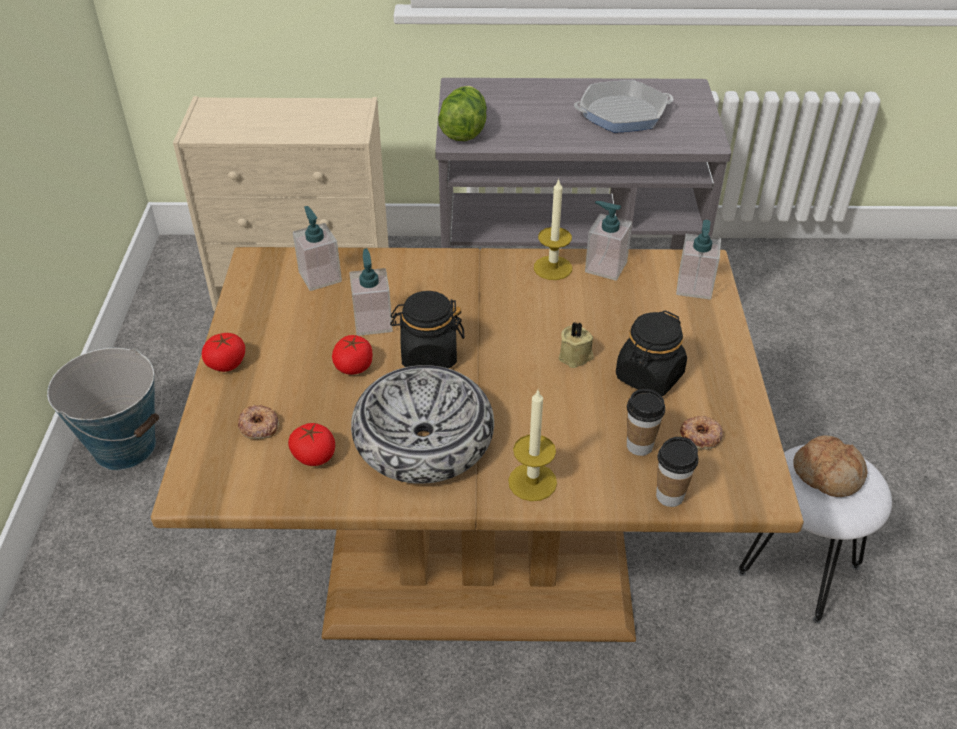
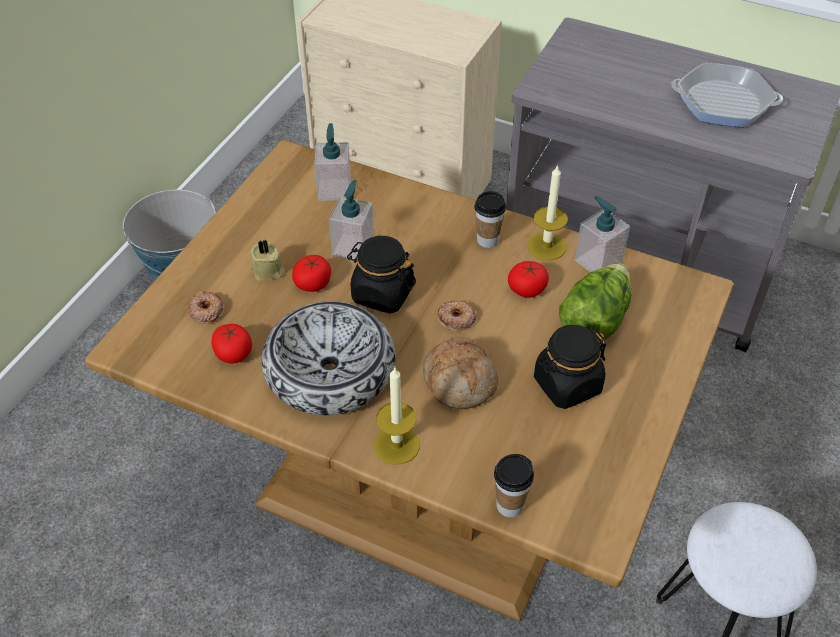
camera: 25 degrees right, 5 degrees up
(226, 363) = (213, 245): tomato -> tomato (527, 289)
(463, 129) = (552, 77): lettuce -> lettuce (594, 318)
(576, 357) = (511, 342): beige candle -> beige candle (268, 272)
(639, 446) = (513, 448): cup -> cup (487, 240)
(694, 287) = (673, 310): soap dispenser -> none
(701, 436) = (577, 460): donut -> donut (456, 318)
(828, 474) = (754, 542): bread -> bread (460, 381)

